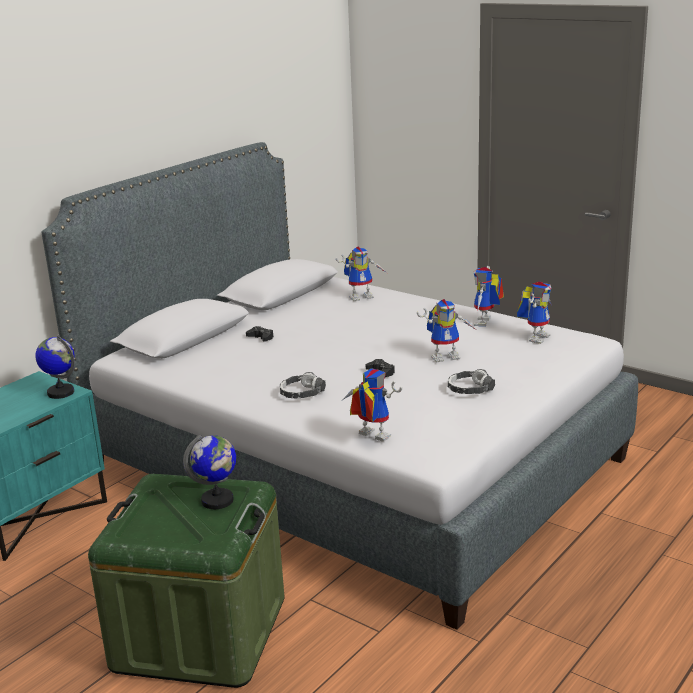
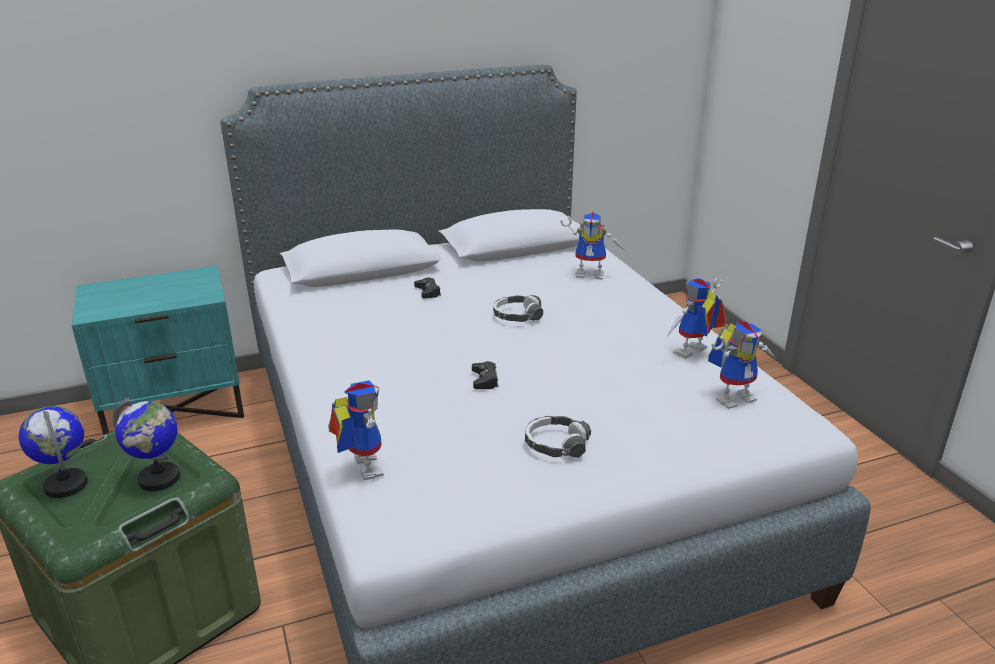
camera: 30 degrees right, 5 degrees up
(61, 392) = (199, 294): globe -> globe (66, 484)
(302, 393) = (373, 376): headphones -> headphones (517, 315)
(446, 356) = (588, 384): toy robot -> none

